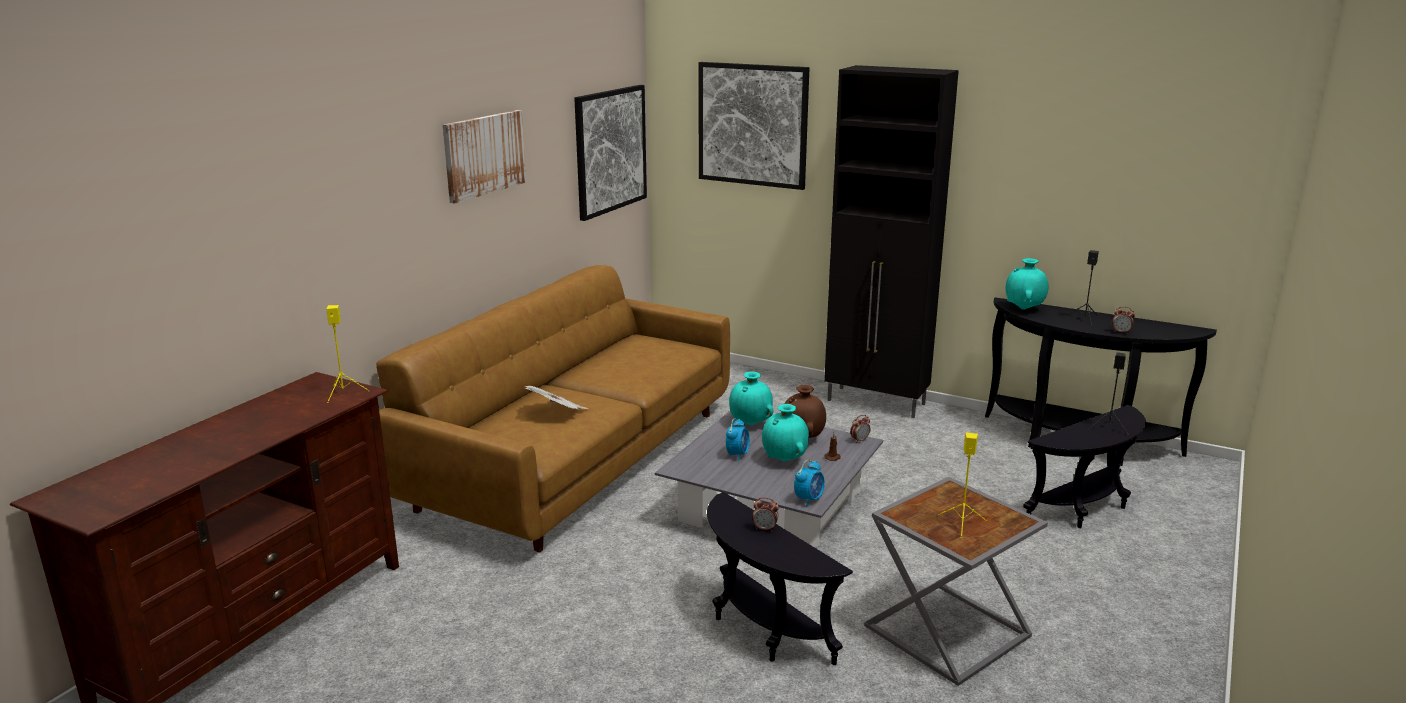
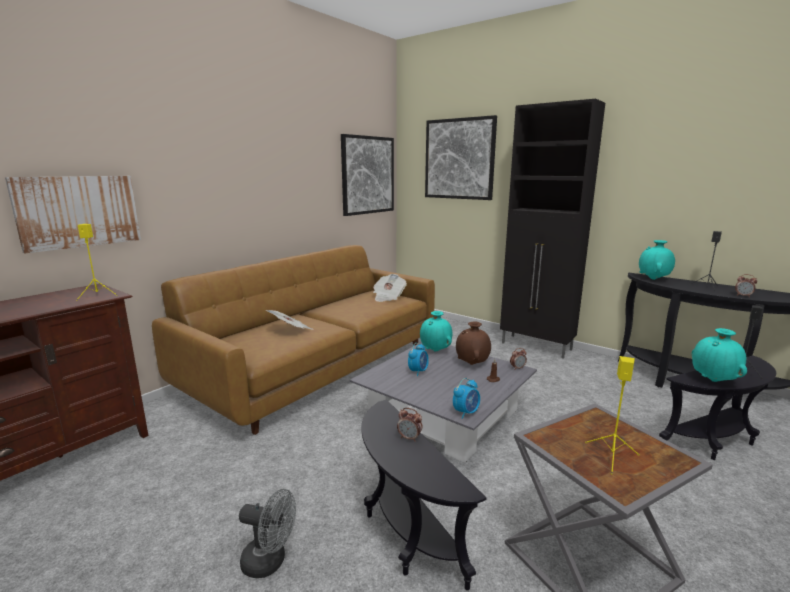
camera: 10 degrees right, 5 degrees down
(484, 155) = (265, 155): picture -> picture (79, 211)
(632, 667) = (270, 562): none -> grey fan
(664, 347) = (388, 297): none -> newspaper
(784, 460) = (454, 378): turquoise vase -> turquoise vase (714, 381)

